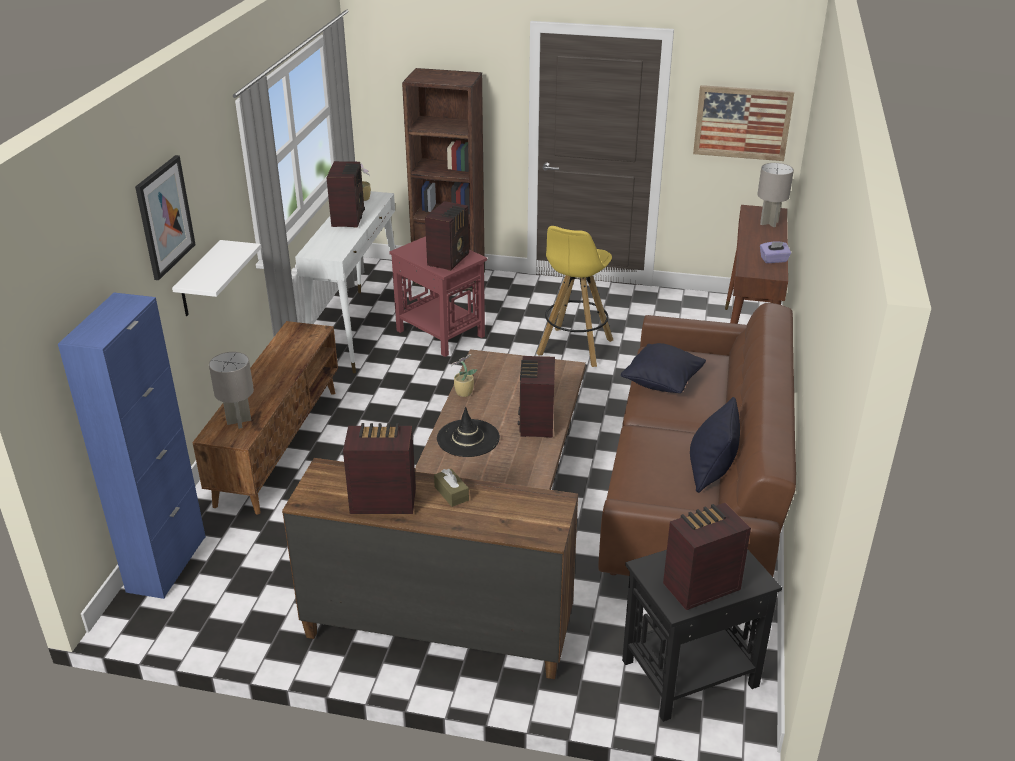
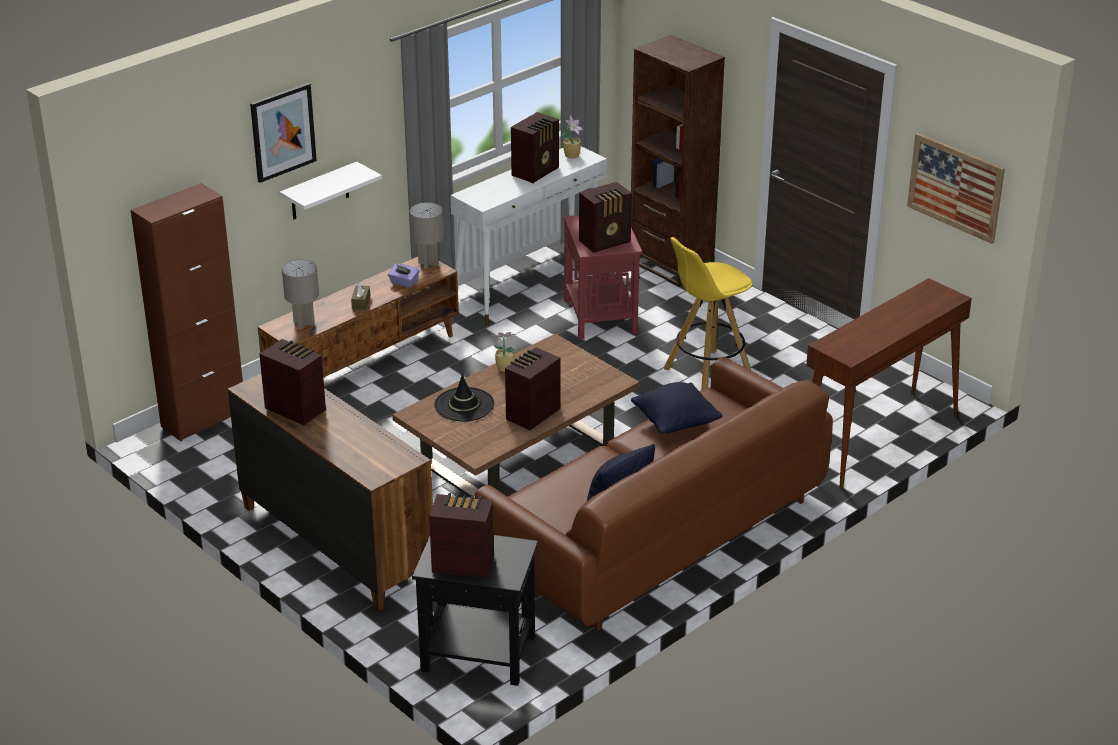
camera: 35 degrees right, 0 degrees up
(167, 564) = (203, 418): blue cabinet -> brown cabinet
(451, 493) = (345, 423): brown tissue box -> brown tissue box (361, 302)
(769, 223) = (926, 306): grey table lamp -> grey table lamp (428, 264)
(774, 260) = (869, 343): purple tissue box -> purple tissue box (403, 283)

